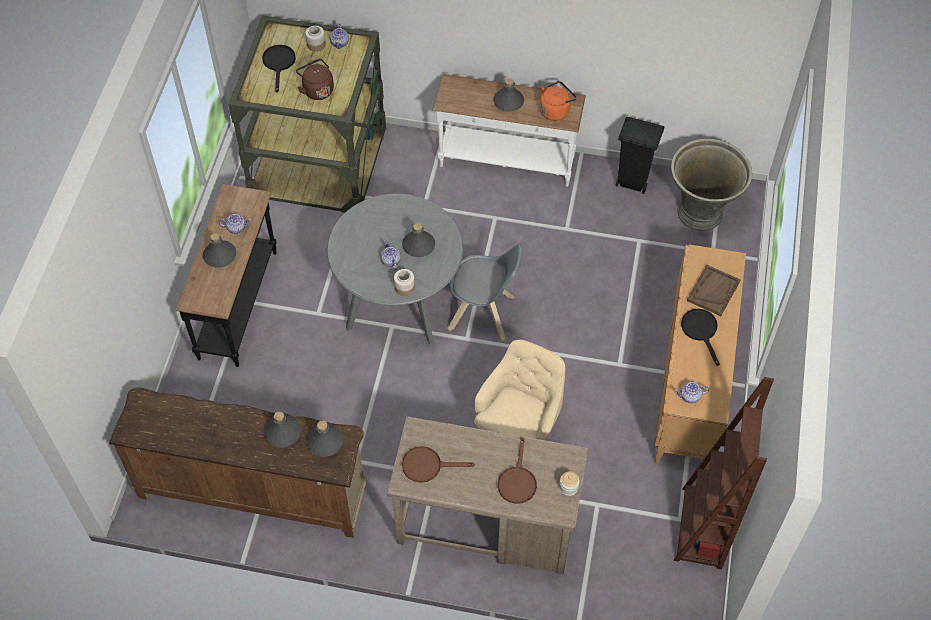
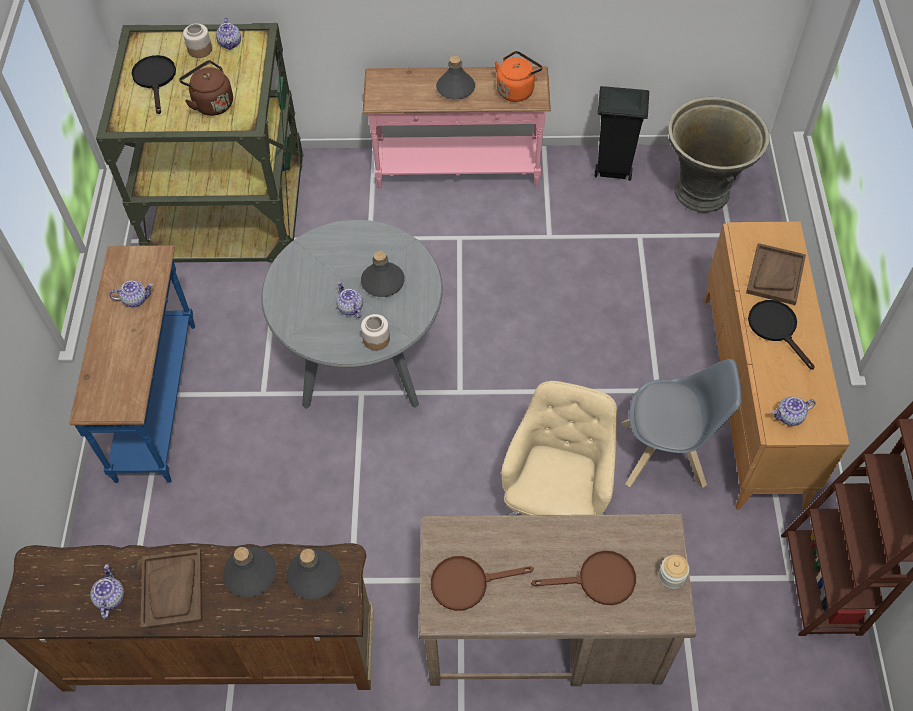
camera: 10 degrees left, 0 degrees up
(187, 431) = (110, 597): none -> teapot
(219, 256) = (118, 340): grey bottle -> none
(229, 433) = (172, 590): none -> brown tray
(239, 305) = (158, 400): black console table -> blue console table
(484, 313) = (473, 356): grey chair -> grey chair (666, 454)
(506, 162) = (458, 171): white console table -> pink console table
(517, 480) = (598, 580): brown frying pan -> brown frying pan turned 90 degrees counterclockwise

